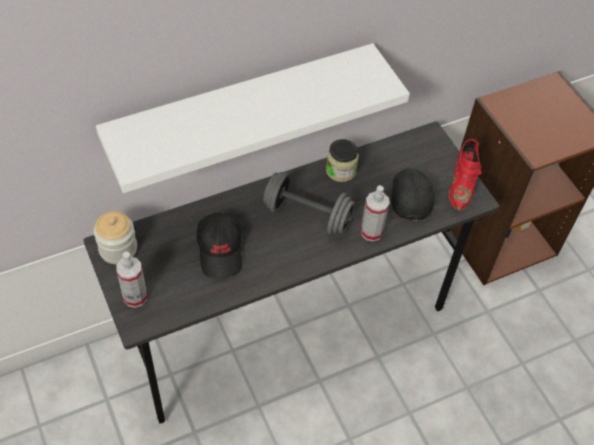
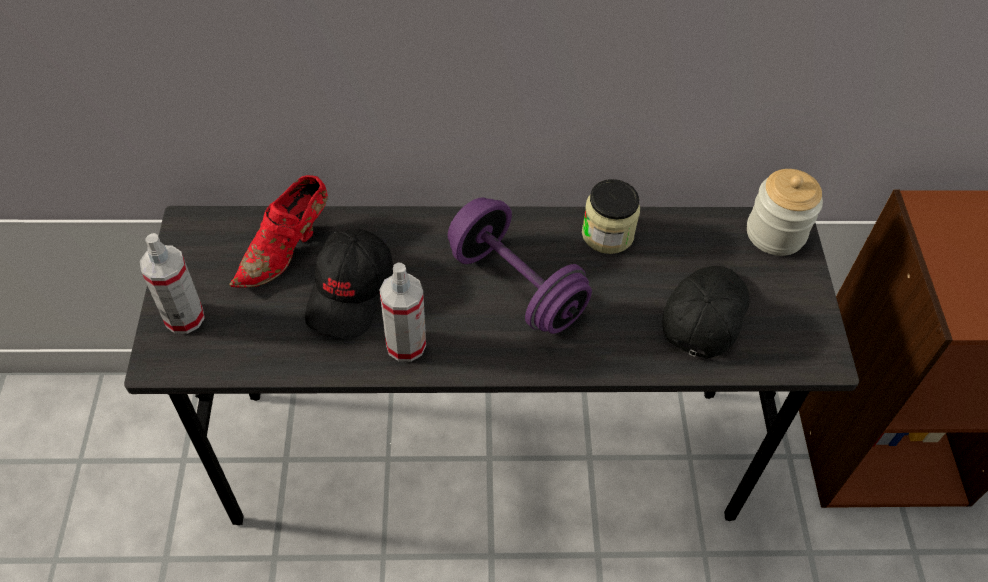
camera: 25 degrees right, 0 degrees up
(118, 249) = (204, 238): jar -> jar (775, 233)
(241, 108) = (444, 66): white shelf -> none
(307, 215) = (516, 286): grey dumbbell -> purple dumbbell
(371, 232) = (608, 349): spray bottle -> spray bottle (406, 345)
(462, 184) = (806, 324): red shoe -> red shoe (287, 249)

